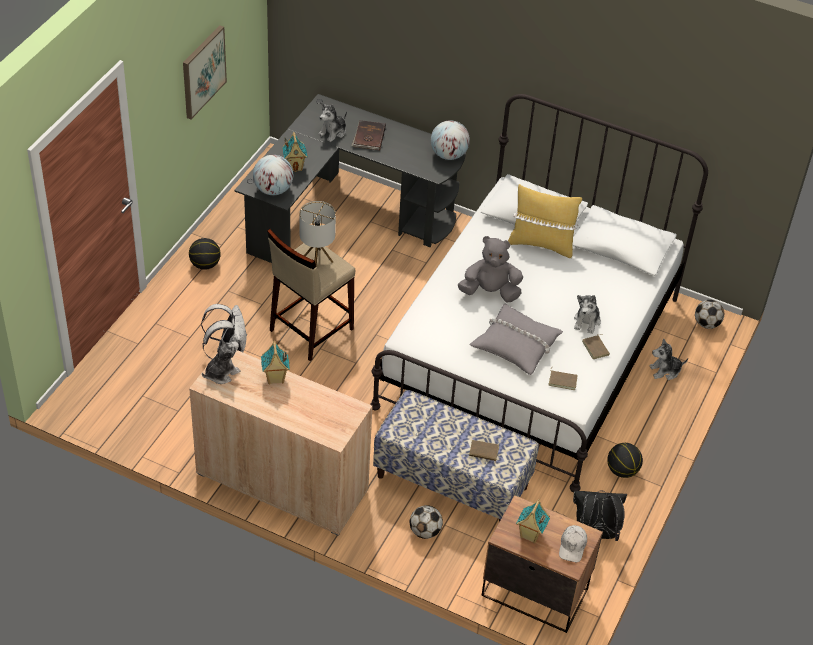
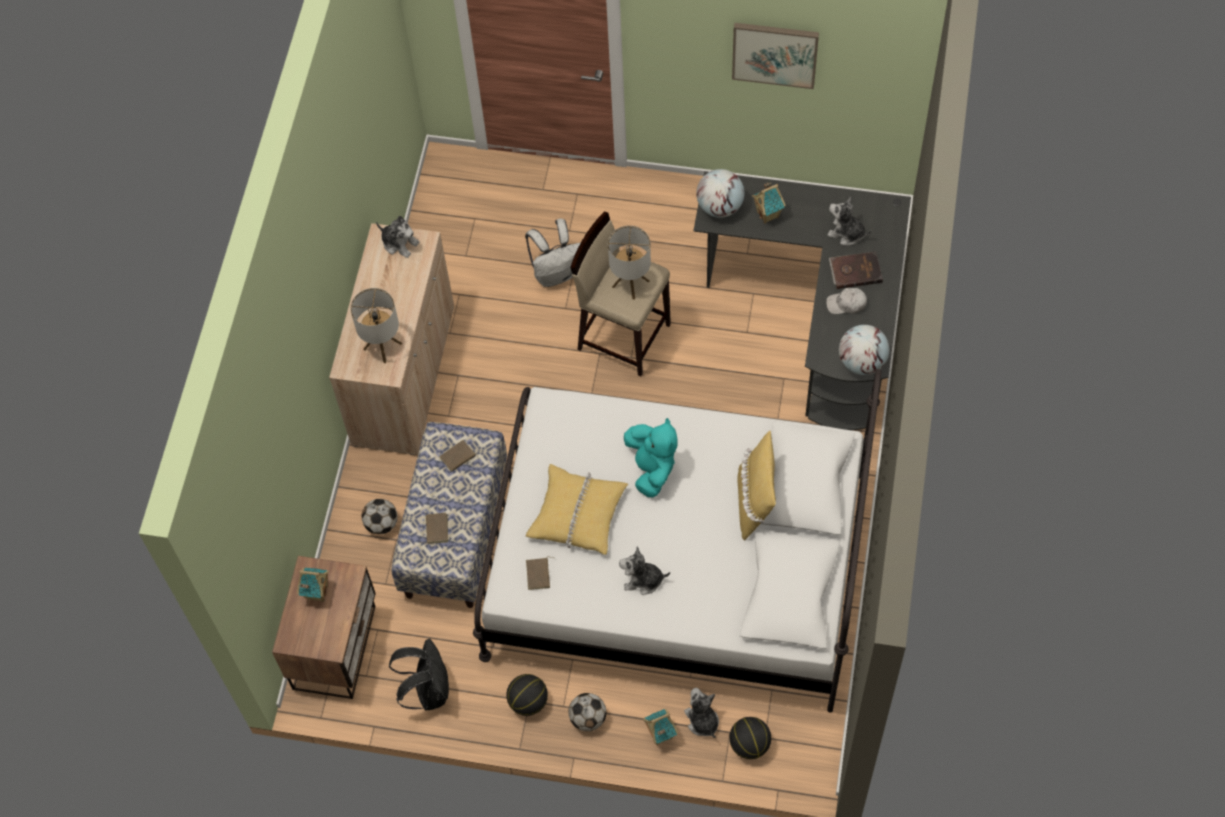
camera: 80 degrees right, 15 degrees up
(205, 265) = (680, 207): basketball -> basketball (749, 745)
(275, 378) = (408, 291): toy house -> toy house (660, 734)
(325, 408) = (382, 346): none -> table lamp
(490, 292) = (651, 468): grey plush toy -> turquoise plush toy
(516, 344) = (577, 514): grey pillow -> yellow pillow
(572, 546) = (313, 637): white cap -> white cap (846, 304)
(596, 348) = (602, 599): brown book -> brown book (458, 457)
(706, 324) = (802, 756): football -> football (588, 718)

